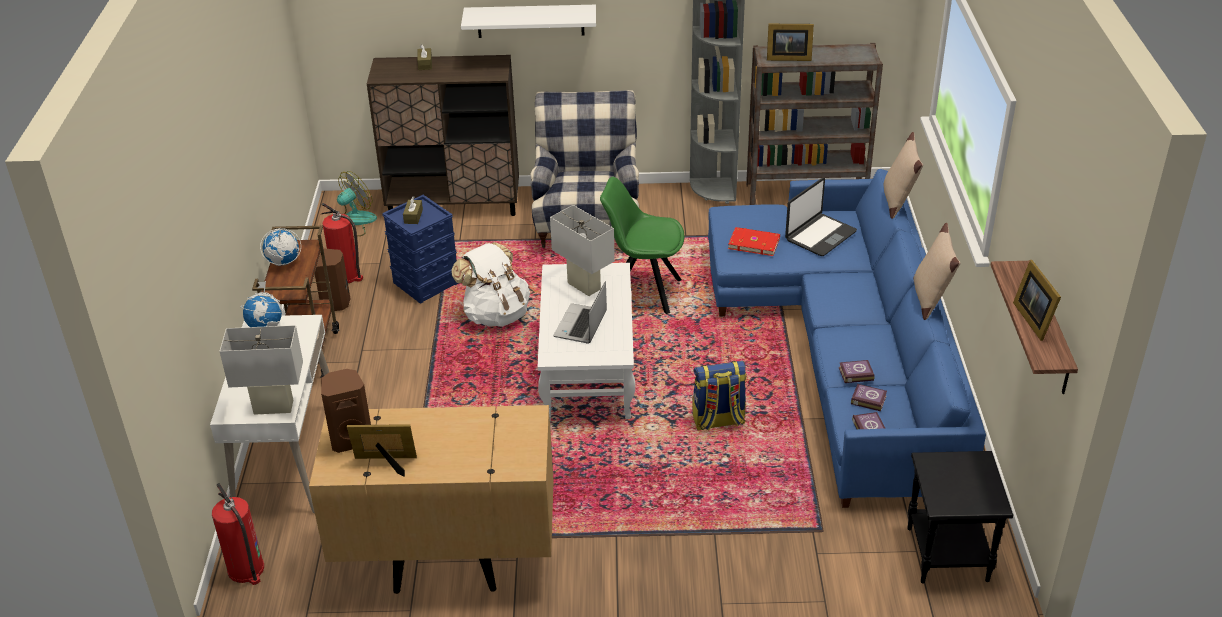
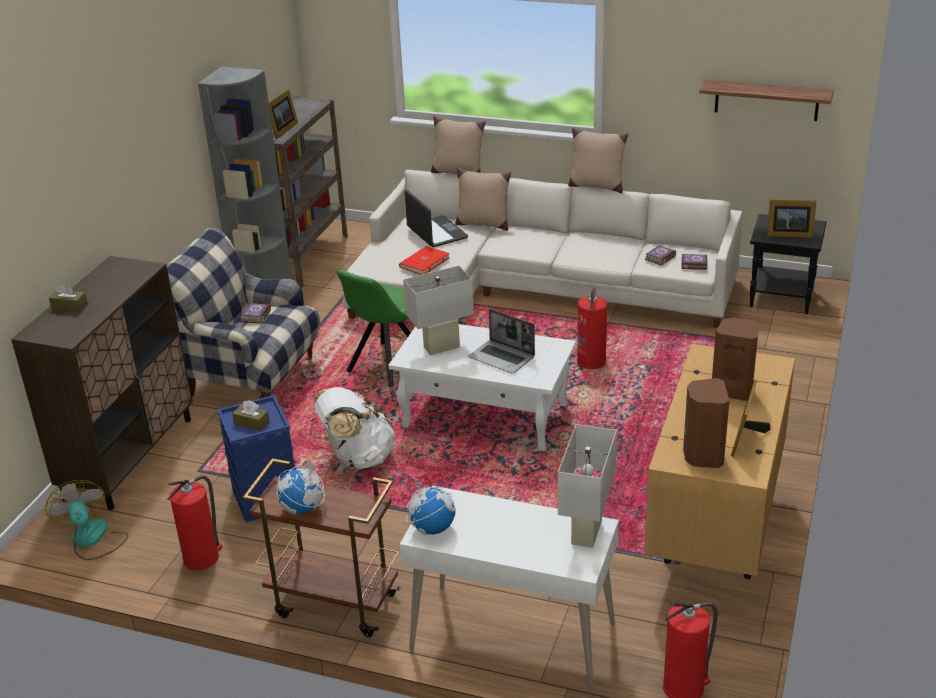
camera: 70 degrees left, 5 degrees down
(336, 303) = (251, 571): brown speaker -> brown speaker (733, 390)
(530, 21) = (111, 208): white shelf -> none
(718, 421) = (591, 361): backpack -> fire extinguisher
(843, 346) = (528, 286): blue sofa -> white sofa
(855, 373) = (626, 256): book -> book (255, 316)
(865, 260) = (482, 224): none -> beige pillow
(1034, 319) = (774, 90): picture frame -> picture frame (787, 234)

